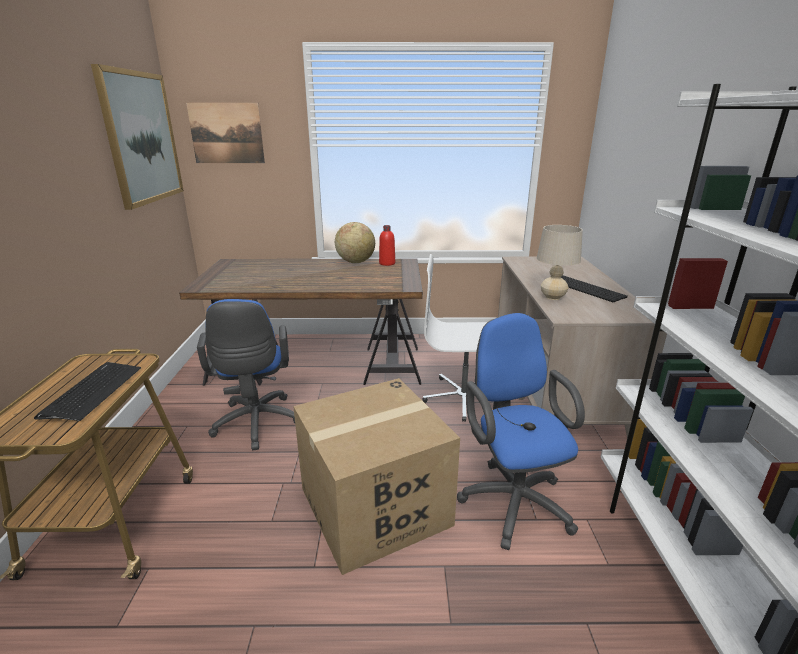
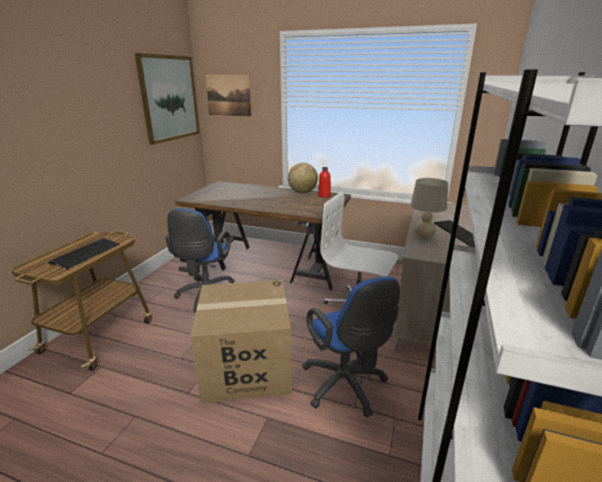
camera: 20 degrees right, 0 degrees up
(512, 498) = (346, 387): blue office chair -> blue office chair turned 150 degrees clockwise

